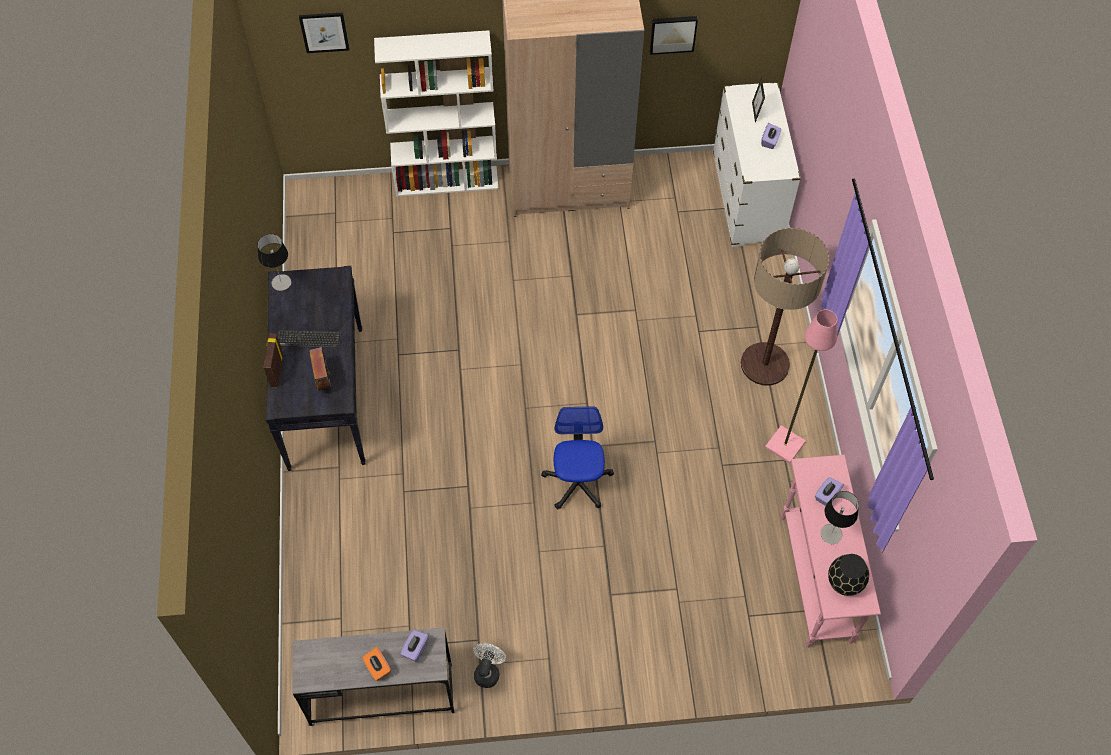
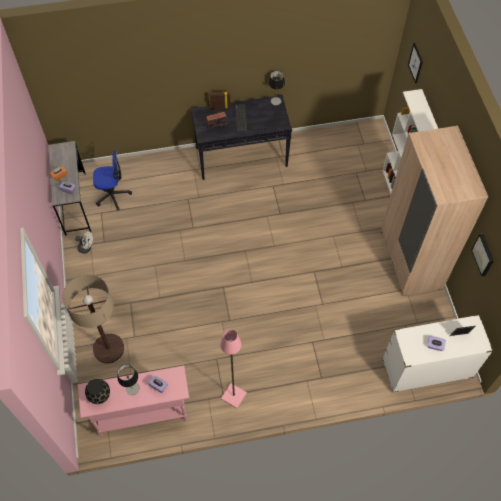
camera: 85 degrees right, 0 degrees up
(577, 482) = (199, 281): office chair -> office chair (112, 195)
(765, 364) = (292, 383): floor lamp -> floor lamp (108, 348)

